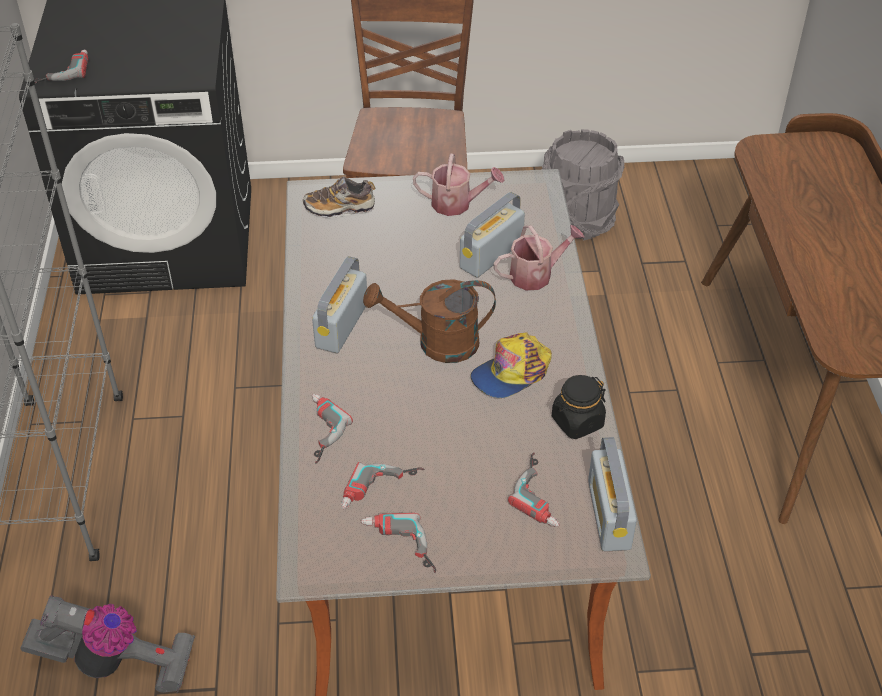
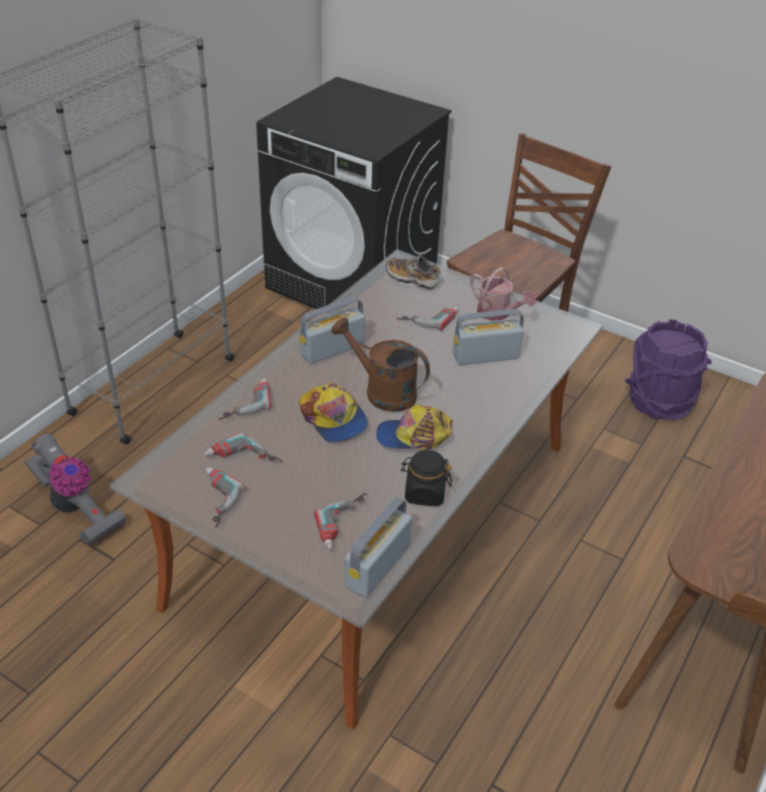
camera: 35 degrees right, 5 degrees down
(61, 71) = (296, 117): power drill -> power drill (428, 317)
(421, 397) = (333, 418): none -> cap
(536, 274) = (505, 384): watering can -> none
(578, 220) = (658, 402): grey bucket -> purple bucket

